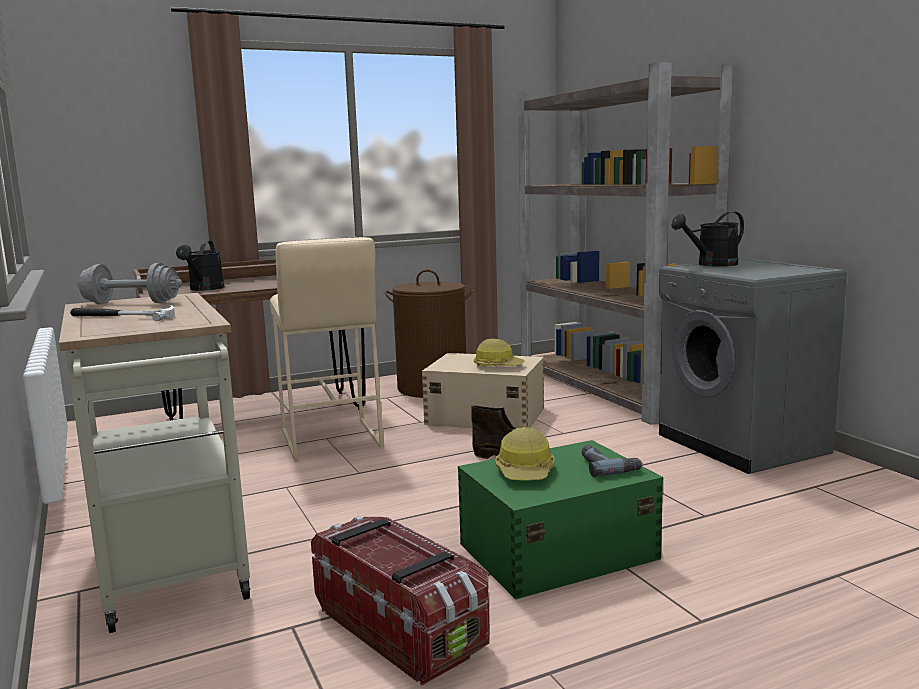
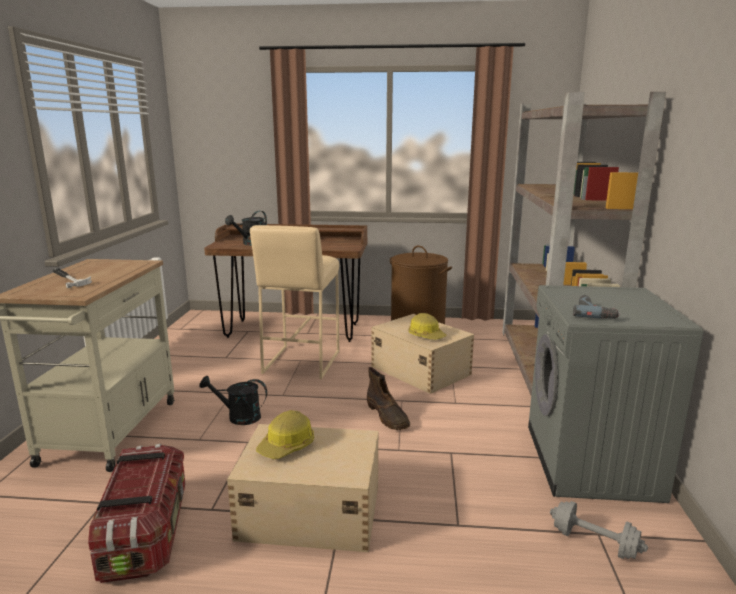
camera: 30 degrees right, 5 degrees up
(131, 303) = (109, 265): grey dumbbell -> grey dumbbell (594, 543)
(555, 551) = (309, 511): green storage box -> beige storage box
(608, 466) = (347, 462): power drill -> power drill (594, 312)
(711, 265) = (587, 292): black watering can -> black watering can (238, 417)

